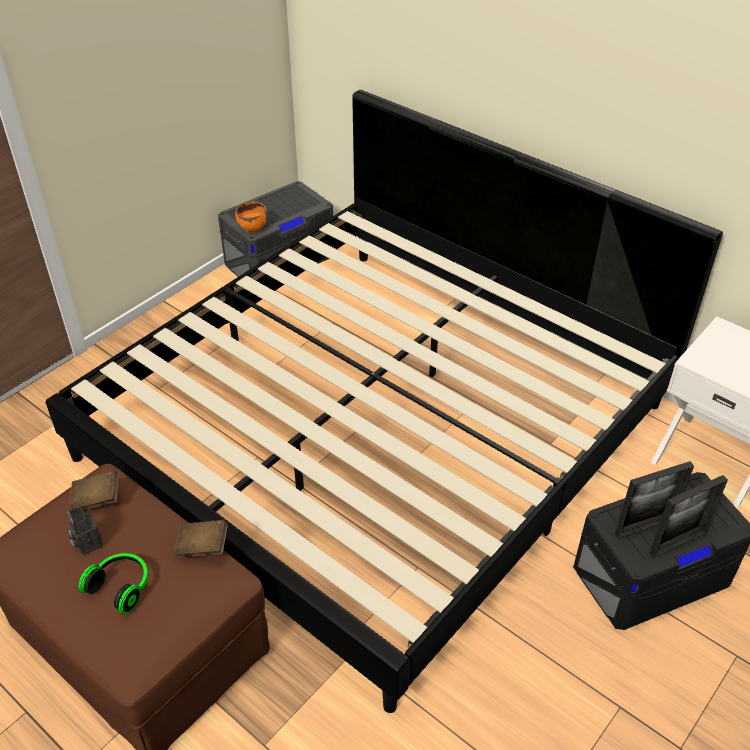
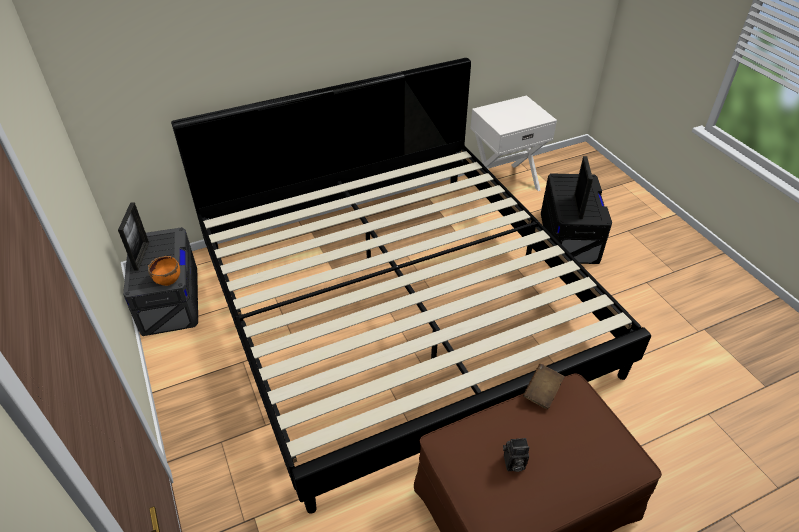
camera: 65 degrees left, 0 degrees up
(96, 499) = (467, 449): brown book -> none
(121, 587) = (565, 450): headphones -> none
(678, 542) = (593, 200): picture frame -> picture frame (141, 256)

